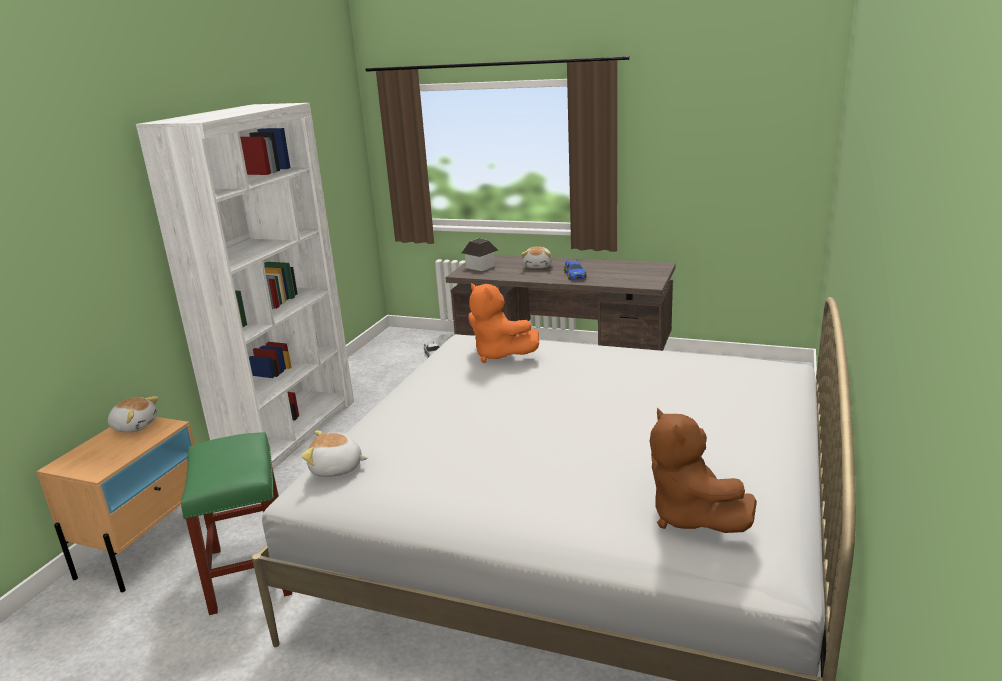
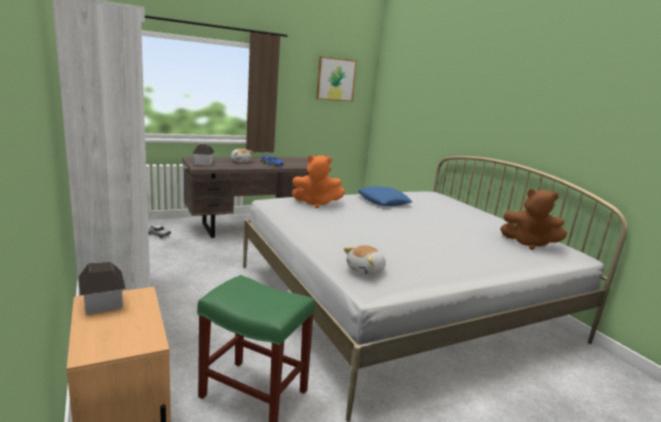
camera: 50 degrees left, 5 degrees down
(135, 426) = (103, 303): plush toy -> toy house
(615, 369) = (383, 201): none -> blue pillow
(740, 120) = (336, 79): none -> picture

